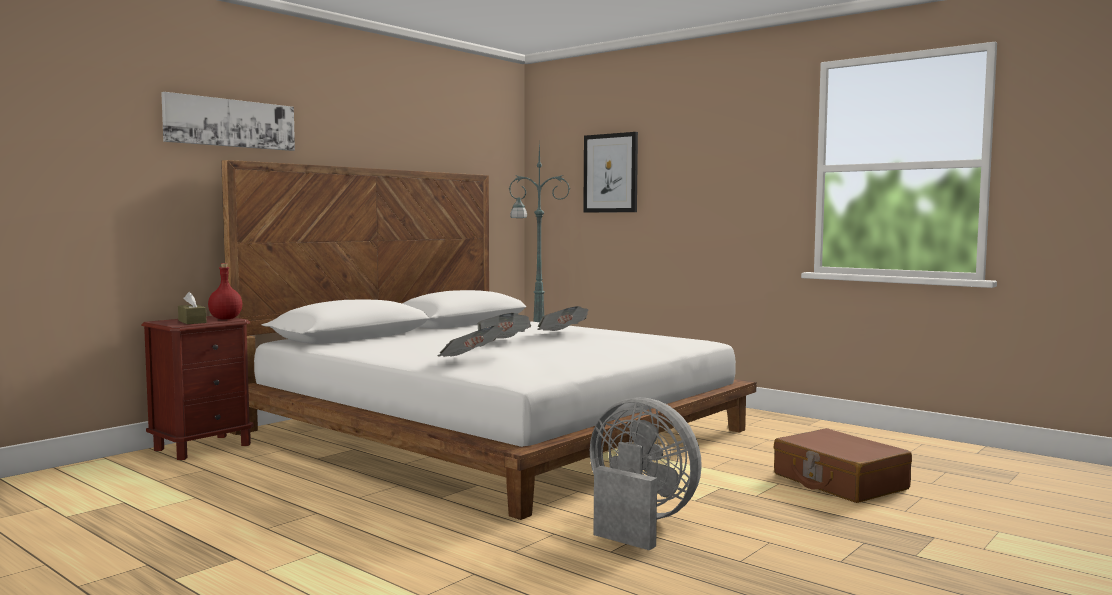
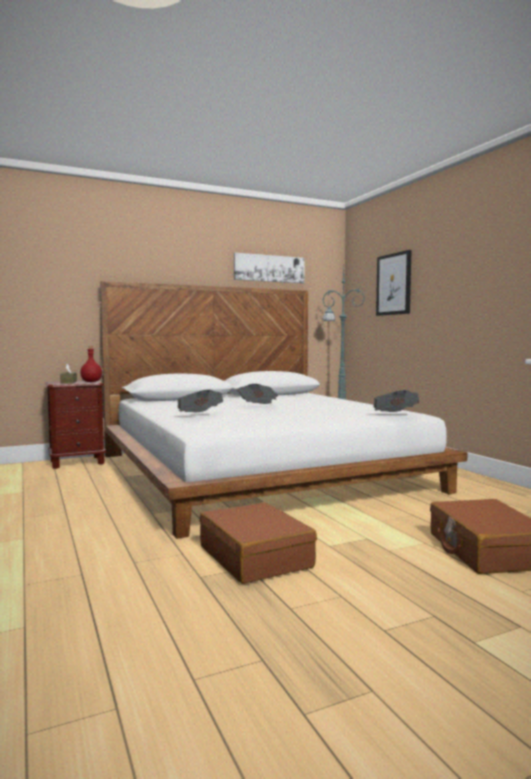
camera: 25 degrees right, 0 degrees up
(230, 123) = (108, 258): picture -> picture (269, 268)
(562, 334) = (316, 403): newspaper -> newspaper (395, 415)
(638, 523) = (256, 557): grey fan -> brown suitcase

